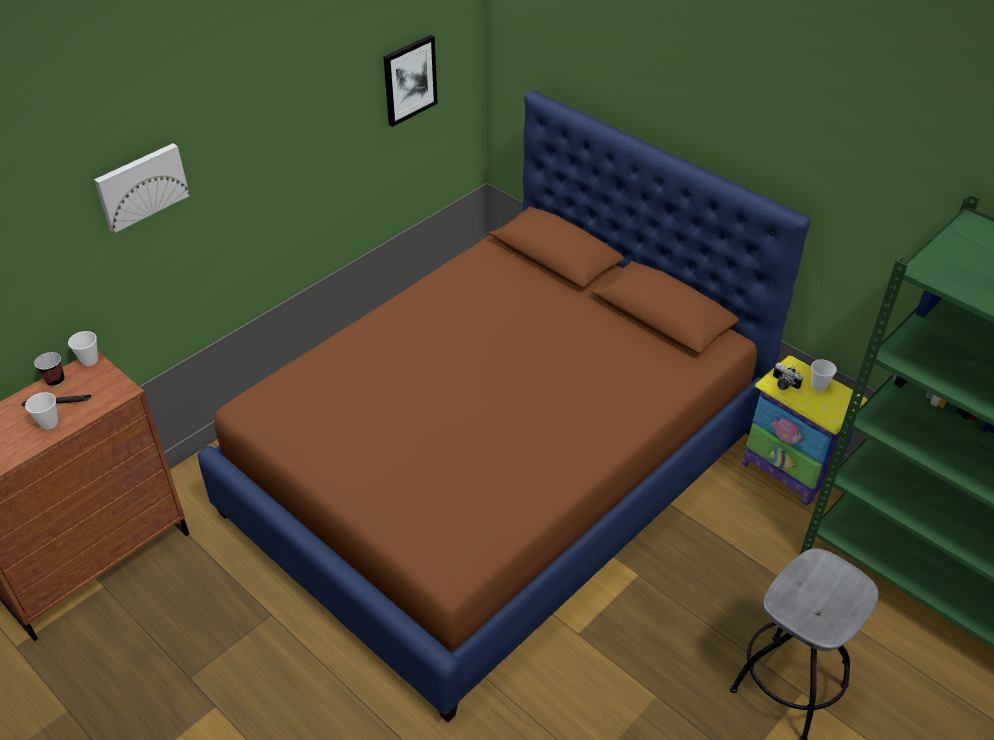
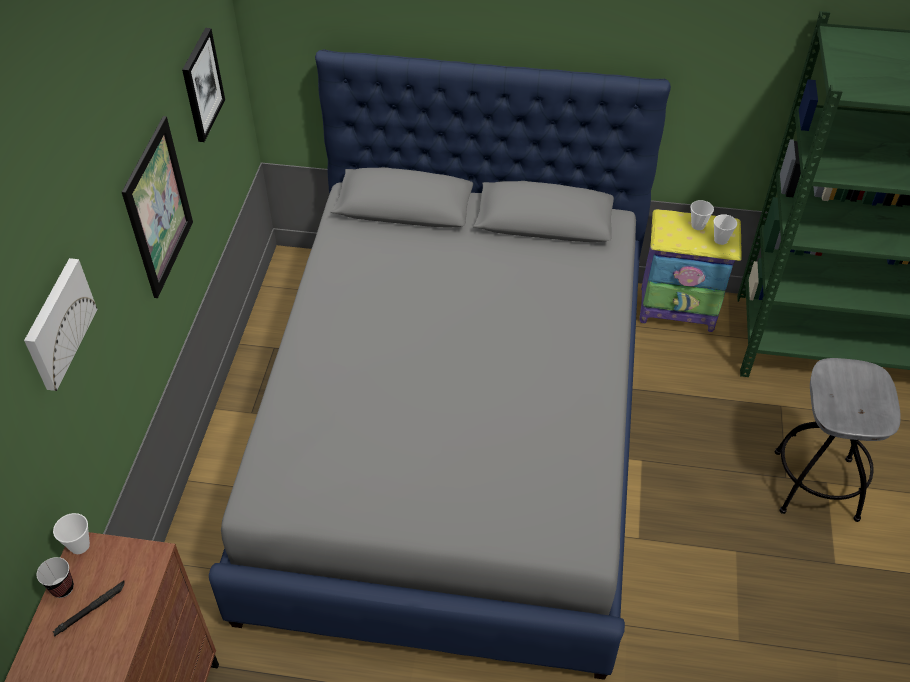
camera: 35 degrees left, 5 degrees up
(49, 423) = (105, 636): cup -> cup (720, 240)
(309, 155) = (158, 208): none -> picture
(498, 470) = (455, 435): brown bed -> grey bed
(783, 384) = (673, 237): camera -> none

